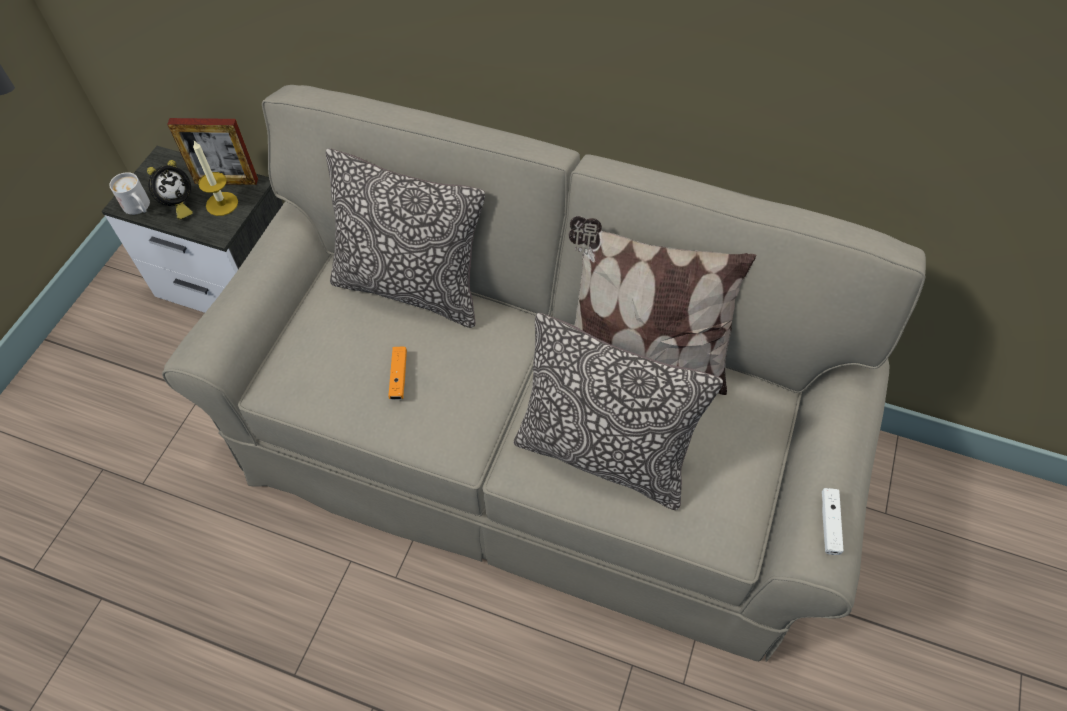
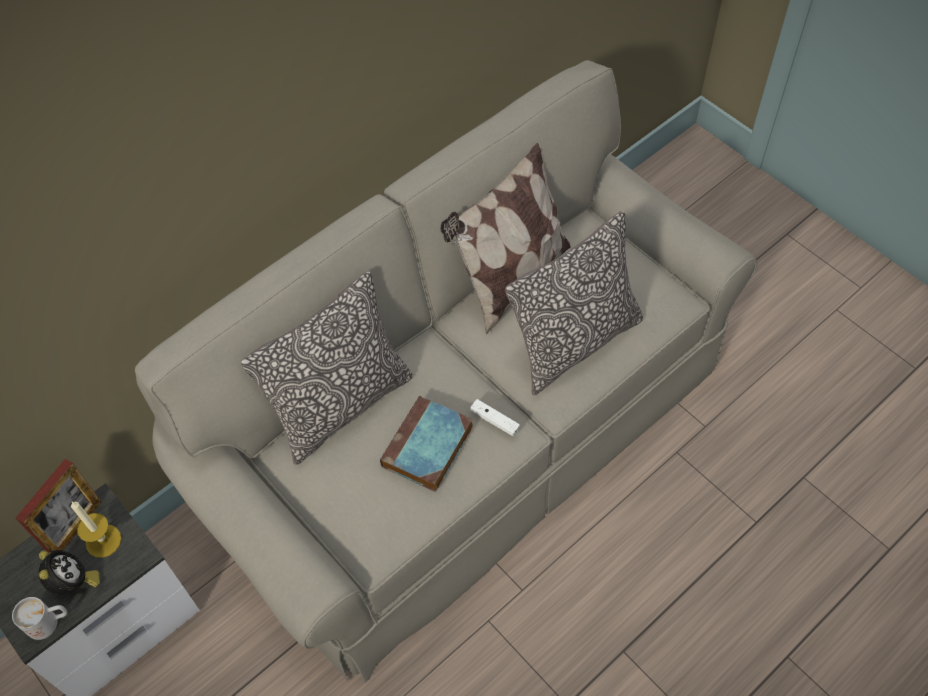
camera: 60 degrees left, 0 degrees up
(398, 377) = (427, 449): orange game controller -> book
(829, 524) = (705, 236): white game controller -> white game controller (495, 421)

